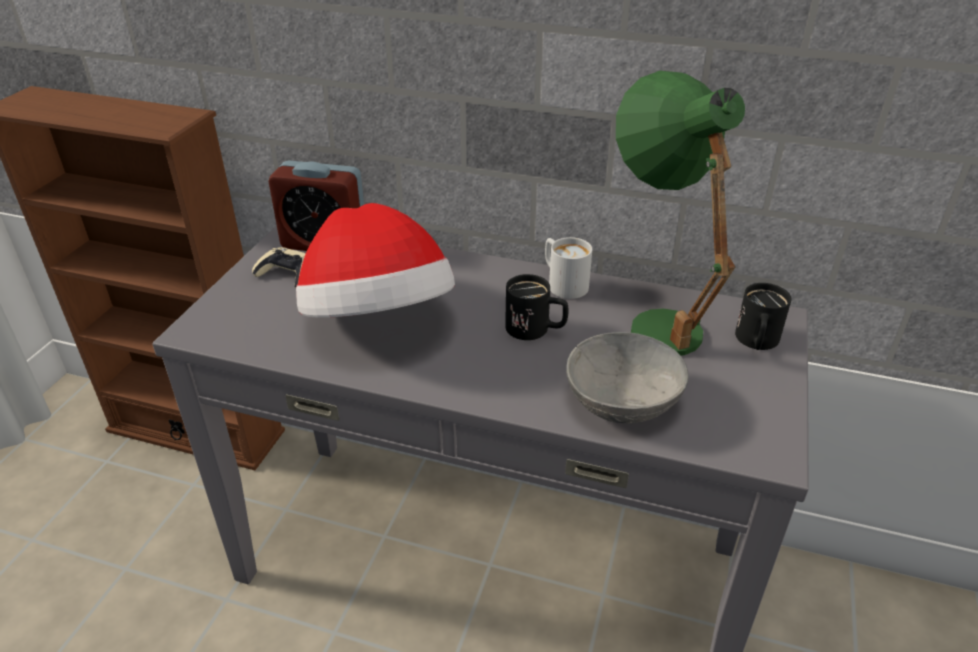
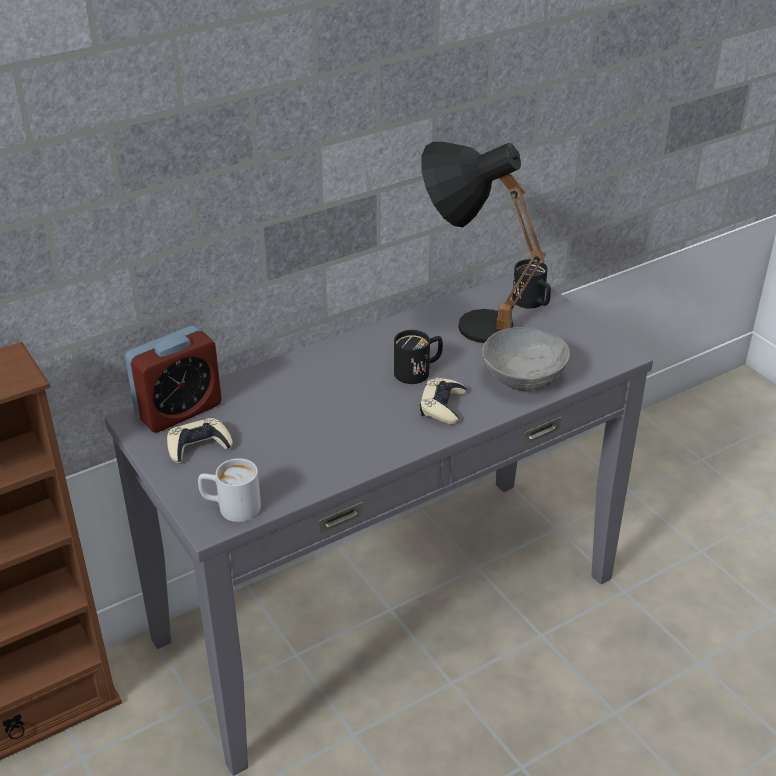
camera: 50 degrees left, 0 degrees up
(378, 321) = (320, 430): hat -> none
(501, 371) = (442, 406): none -> beige game controller
(562, 283) = (384, 334): white mug -> white mug (230, 507)
(657, 317) = (466, 321): green table lamp -> black table lamp

